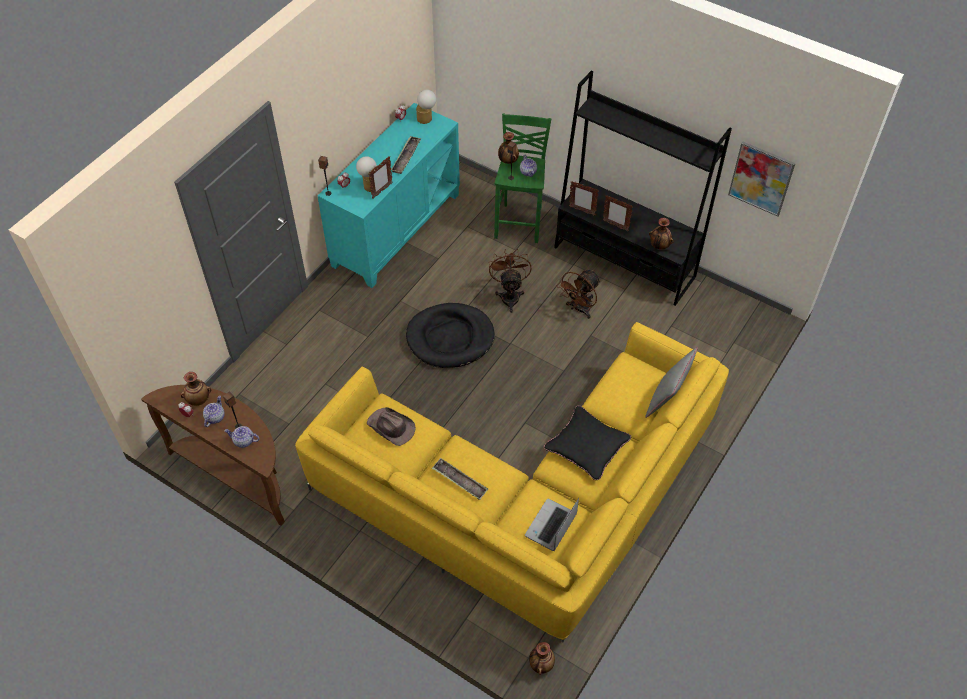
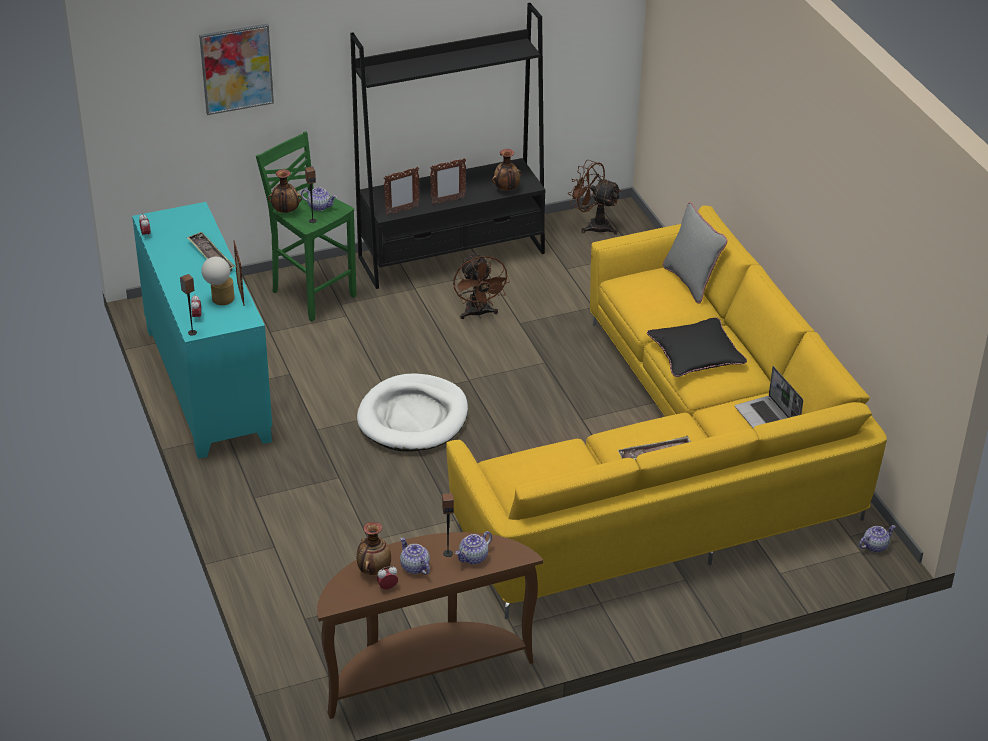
camera: 55 degrees left, 15 degrees down
(391, 427) = (538, 470): brown hat -> none
(426, 118) = (170, 218): table lamp -> none
(450, 338) = (413, 417): black dog bed -> white dog bed
(509, 295) = (404, 349): brown fan -> brown fan (593, 225)
(541, 664) = (875, 546): vase -> teapot
(761, 178) = (568, 46): picture -> picture (236, 68)

